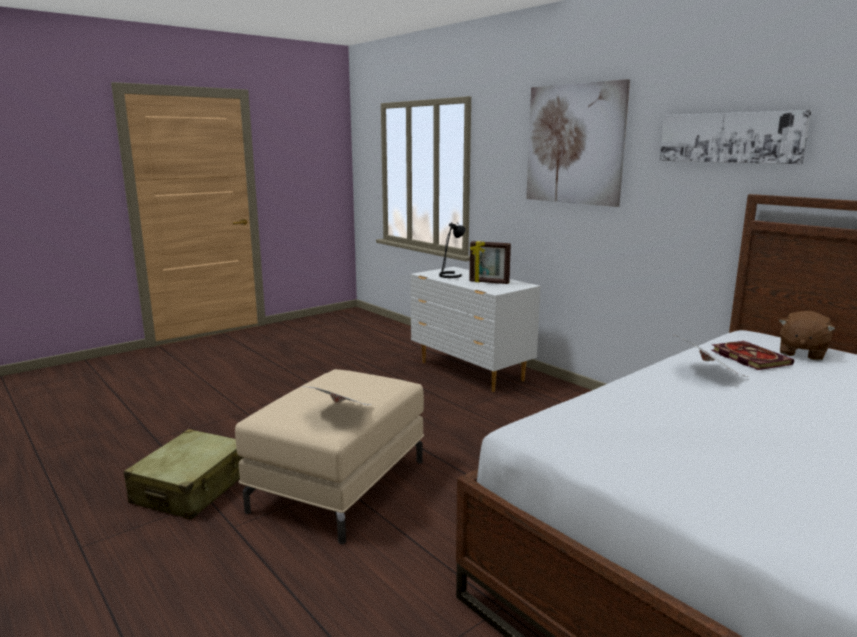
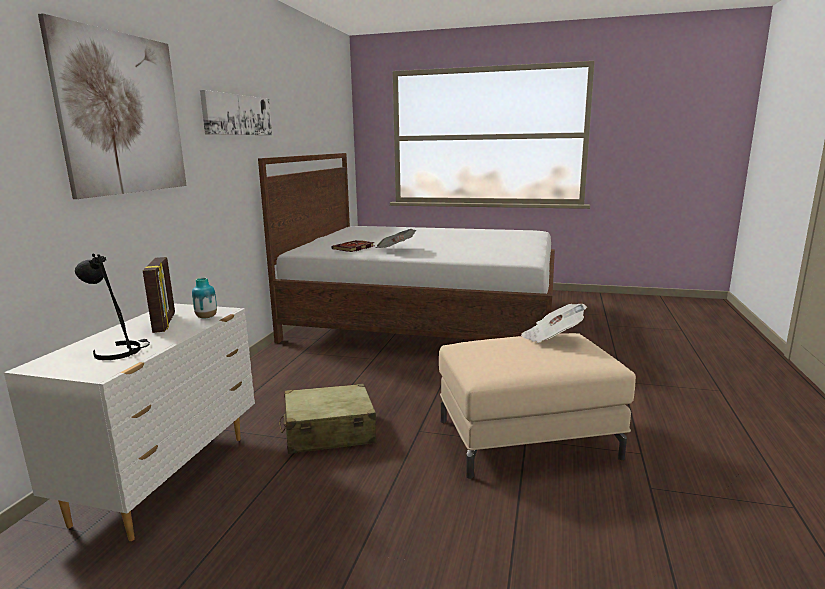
camera: 125 degrees left, 0 degrees up
(192, 488) = (663, 512): beige suitcase -> beige suitcase (329, 432)
(486, 288) = (206, 317): none -> vase
(801, 353) = (328, 244): brown plush toy -> none

